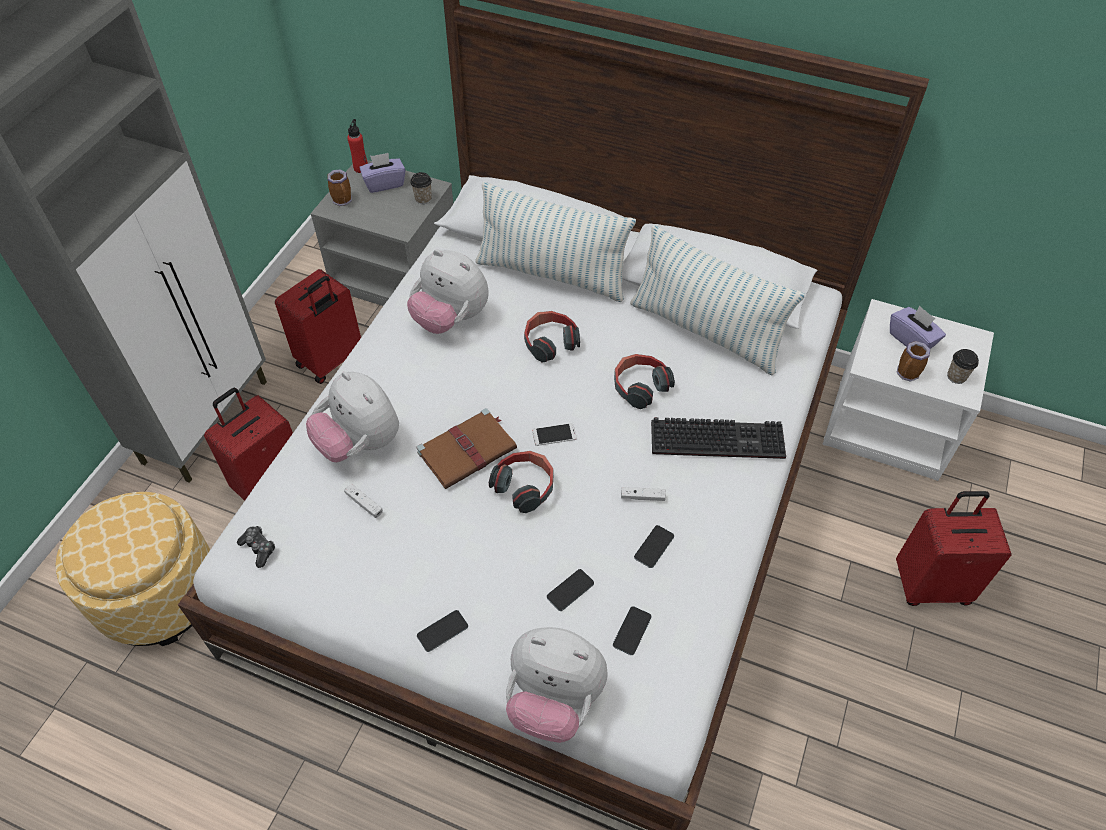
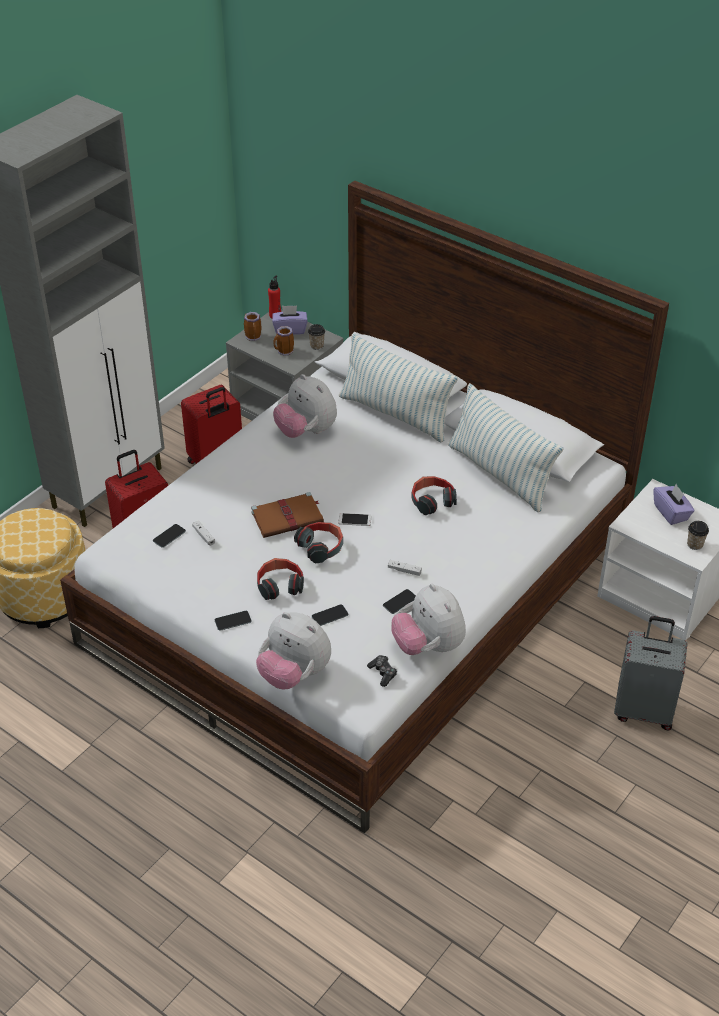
camera: 15 degrees right, 10 degrees down
(259, 548) = (124, 549): game controller -> game controller (383, 673)
(359, 443) = (212, 499): plush toy -> plush toy (428, 646)
(550, 342) = (375, 460): headphones -> headphones (280, 585)
(632, 631) = (363, 647): phone -> phone (169, 536)
(719, 438) = (478, 545): keyboard -> none
(907, 375) = (654, 536): mug -> mug (284, 352)
(930, 584) = (644, 710): red suitcase -> grey suitcase

